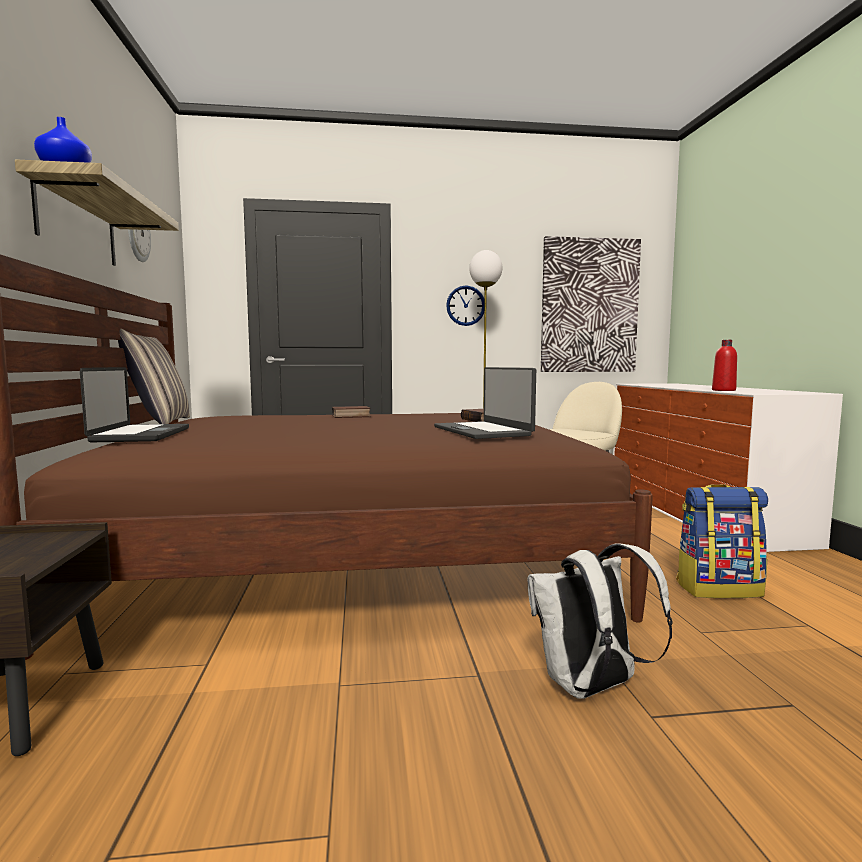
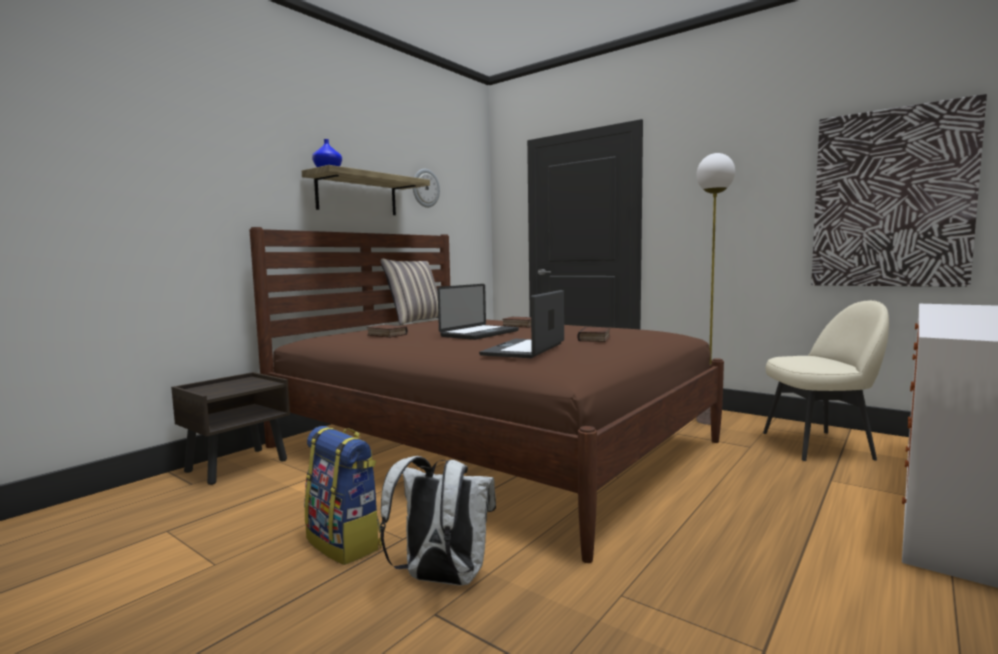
camera: 45 degrees right, 0 degrees up
(142, 435) = (357, 330): laptop -> laptop (480, 334)
(237, 435) = (386, 335): none -> book
(465, 305) = (717, 212): wall clock -> none
(718, 589) = (749, 577): backpack -> backpack (346, 543)
(723, 390) = (947, 326): red bottle -> none

